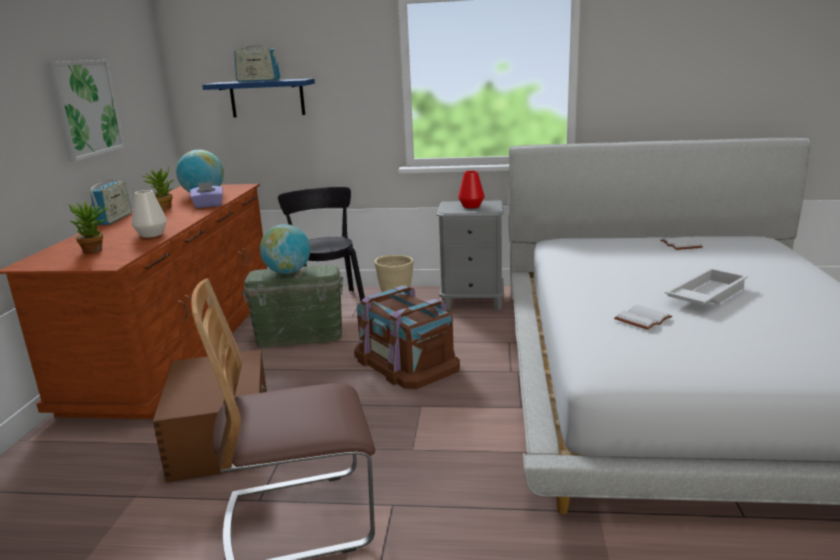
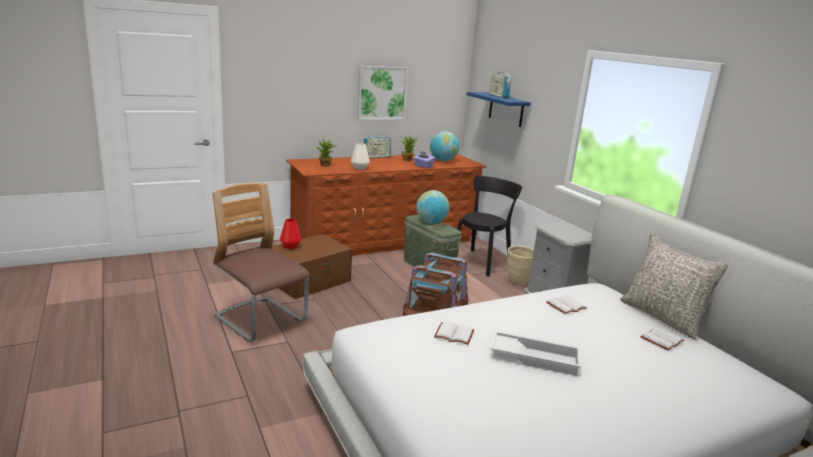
camera: 55 degrees right, 0 degrees up
(471, 206) = (569, 232): red vase -> red vase (290, 246)
(598, 259) = (565, 305): none -> white book
(635, 235) = (663, 317): none -> grey pillow

